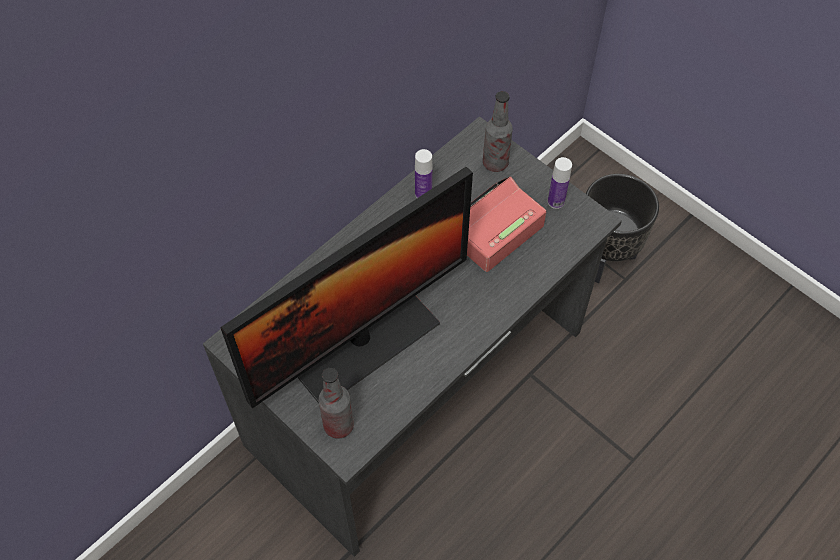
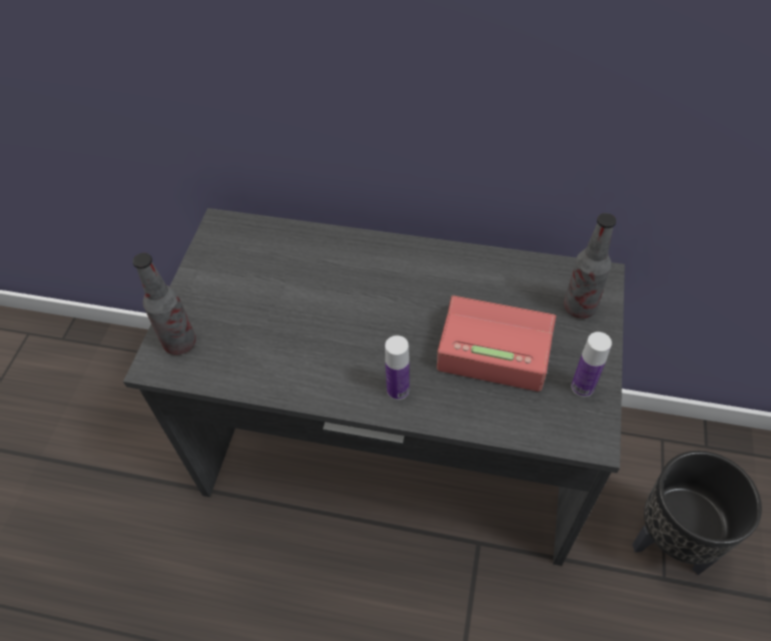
camera: 60 degrees right, 5 degrees down
(362, 341) = (282, 312): monitor -> none
(423, 194) = (486, 269): bottle -> bottle (398, 390)

